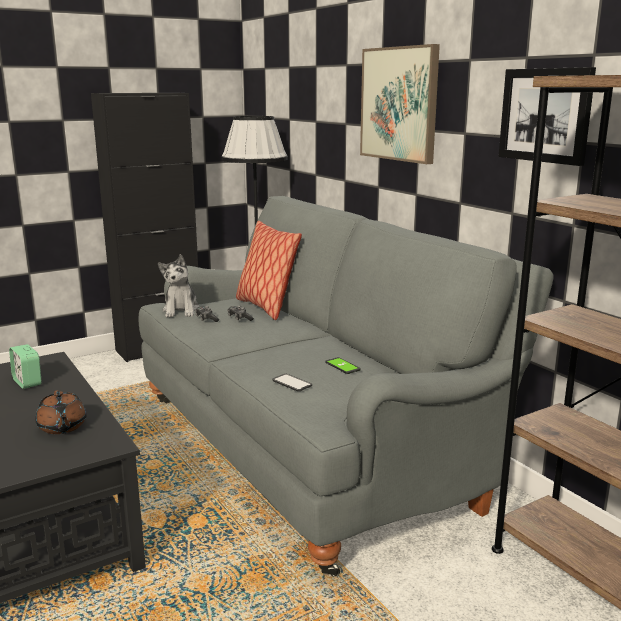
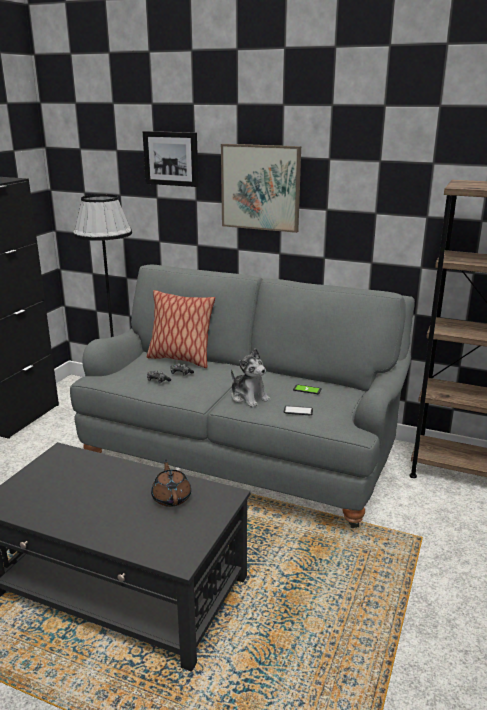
camera: 35 degrees left, 5 degrees up
(27, 382) = (77, 476): alarm clock -> none
(62, 427) = (171, 497): brown teapot -> brown teapot turned 135 degrees counterclockwise
(181, 310) = (121, 379): plush toy -> plush toy (249, 397)
(546, 115) = (399, 199): picture -> picture (171, 158)

